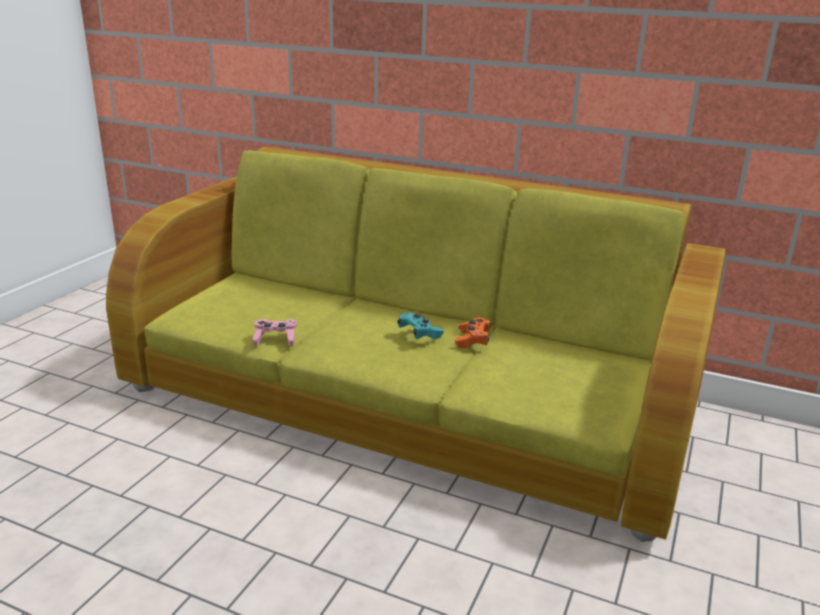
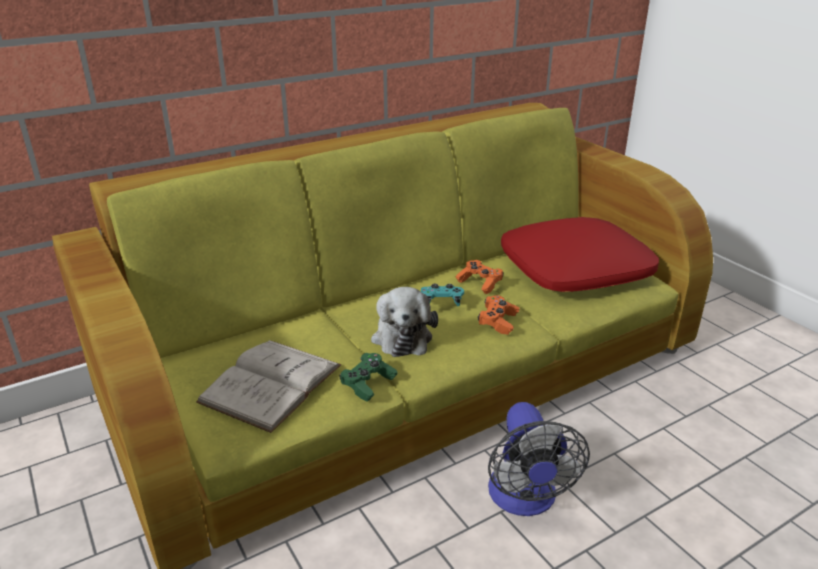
camera: 55 degrees left, 5 degrees up
(244, 310) = (271, 383): none -> white book
(275, 339) = (368, 384): pink game controller -> green game controller
(309, 502) = (525, 499): none -> fan
(352, 334) = (402, 336): none -> plush toy
(420, 364) = (498, 322): none -> orange game controller
(576, 380) = (574, 269): none -> red pillow

